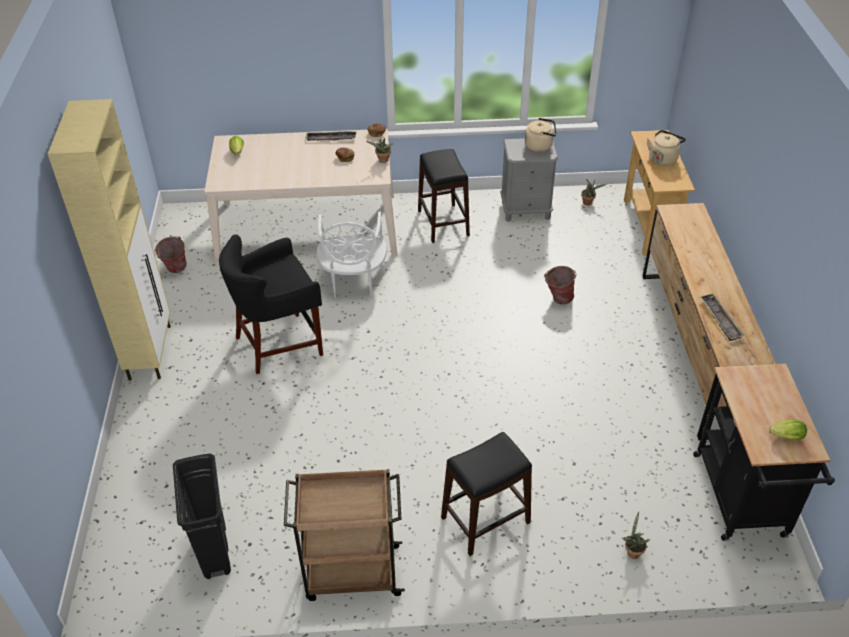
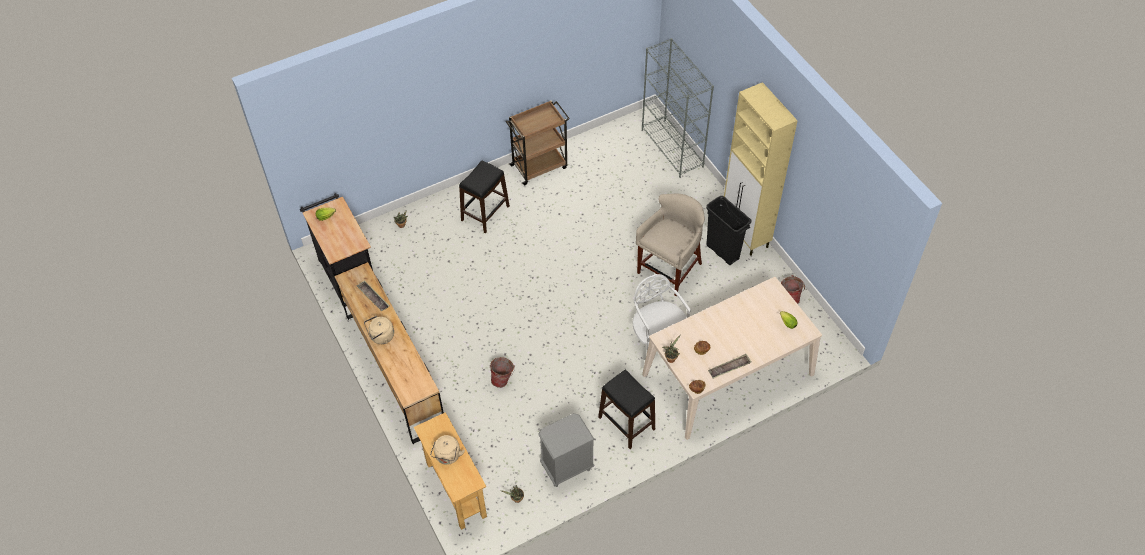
camera: 155 degrees right, 10 degrees up
(120, 516) = (672, 148): none -> grey bookcase
(215, 550) = (612, 151): black trash can -> black trash can (722, 252)
(280, 344) = (669, 270): black stool -> beige stool
(540, 146) = (559, 441): beige kettle -> beige kettle (381, 337)

